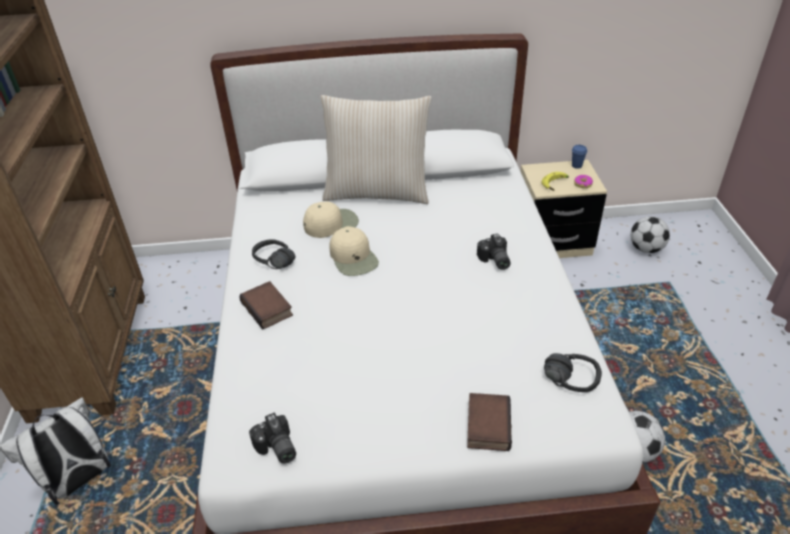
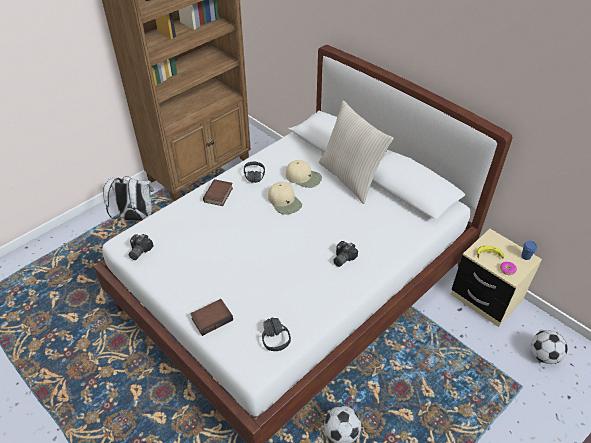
camera: 50 degrees right, 5 degrees up
(354, 258) = (285, 202): beige cap -> beige cap turned 60 degrees counterclockwise

